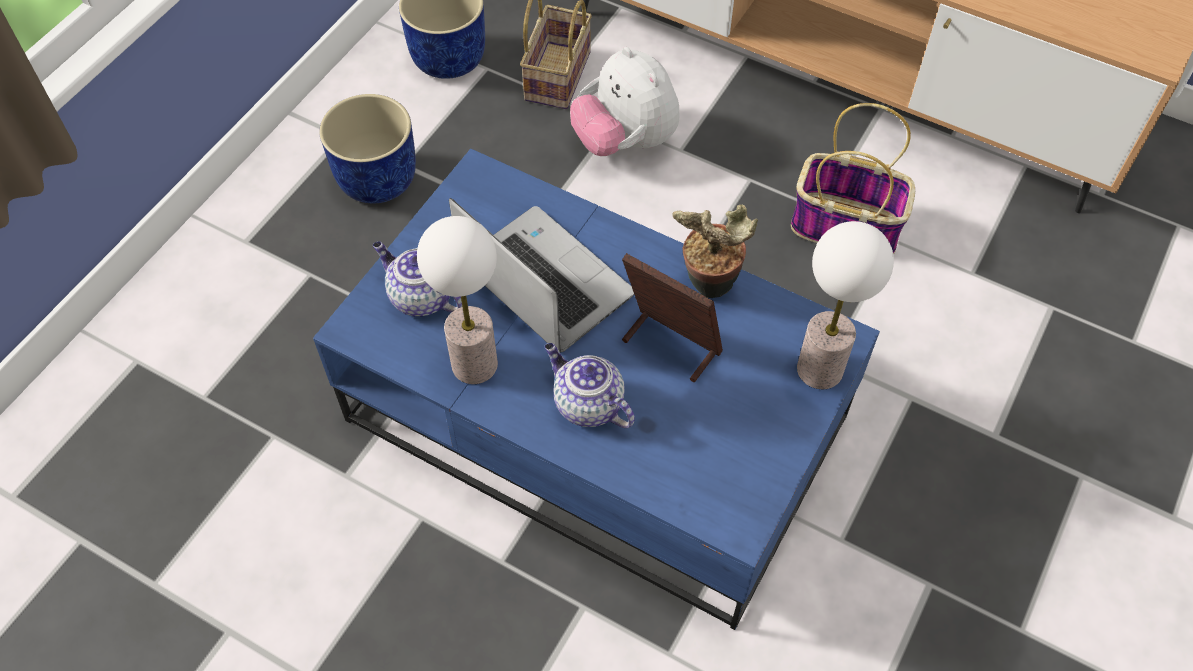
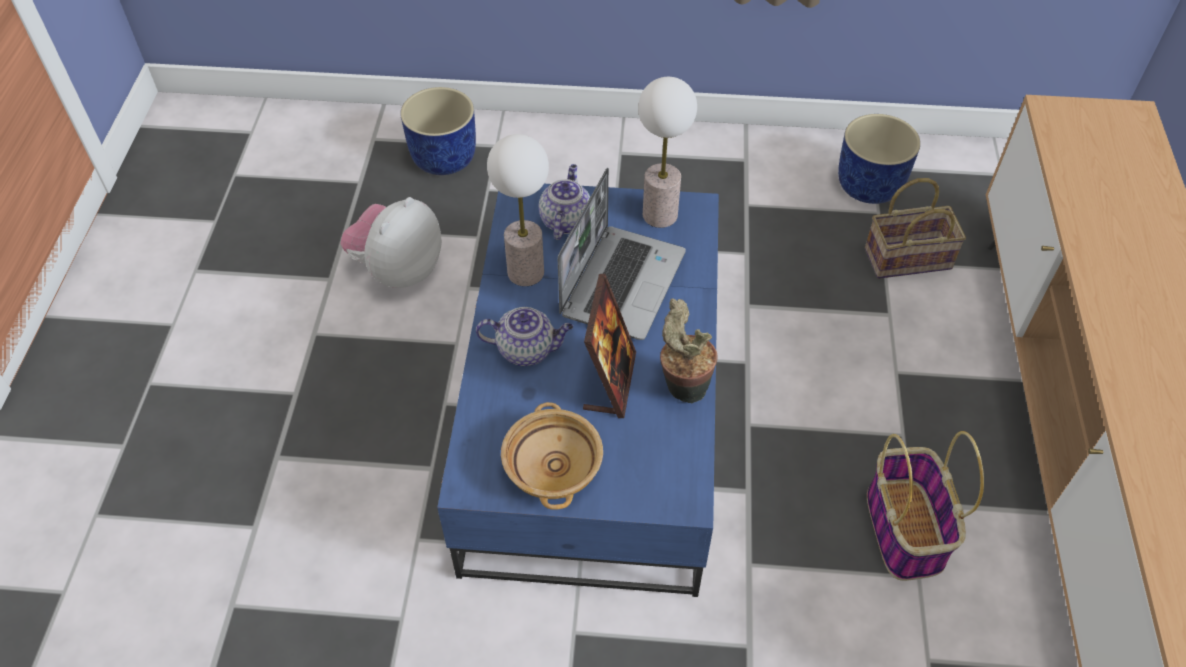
camera: 65 degrees right, 5 degrees down
(378, 179) = (722, 196): blue planter -> blue planter (443, 159)
(587, 404) = (527, 349): teapot -> teapot turned 75 degrees clockwise
(625, 141) = (875, 330): plush toy -> plush toy (398, 270)
(752, 438) = (552, 467): none -> beige bowl
(819, 370) = (644, 493): table lamp -> table lamp (659, 214)

